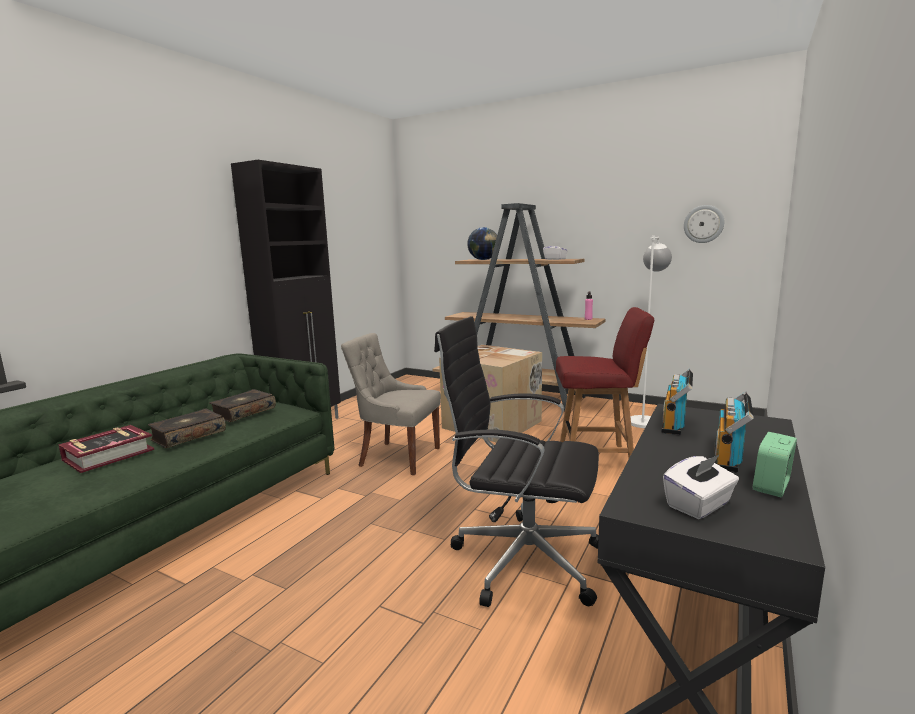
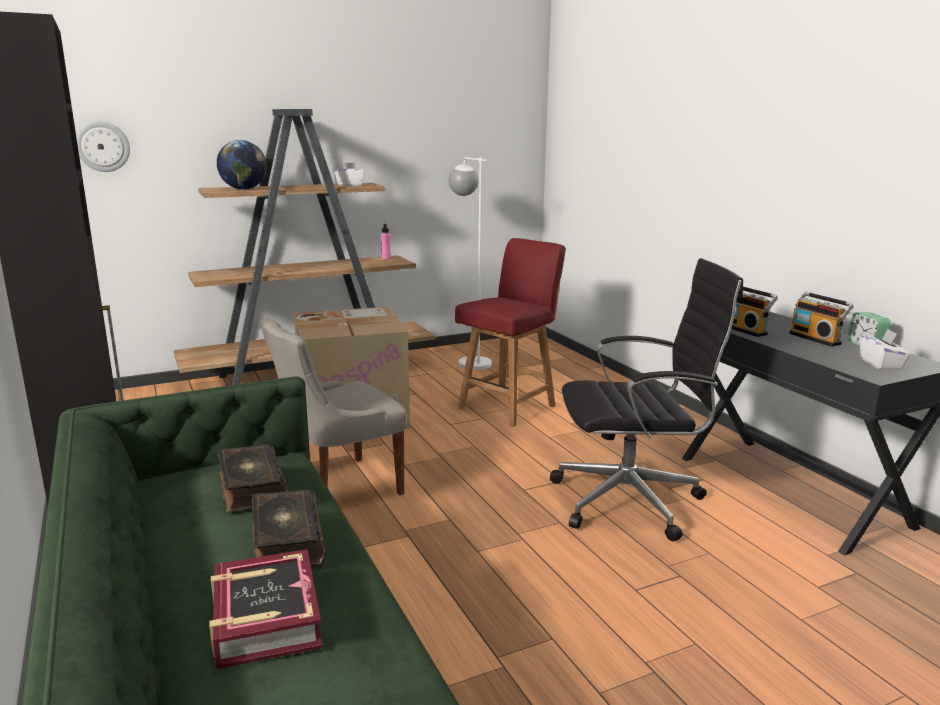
camera: 55 degrees left, 5 degrees up
(522, 559) = (632, 501): black office chair -> black office chair turned 150 degrees counterclockwise
(703, 224) = (481, 141): wall clock -> wall clock (103, 146)

